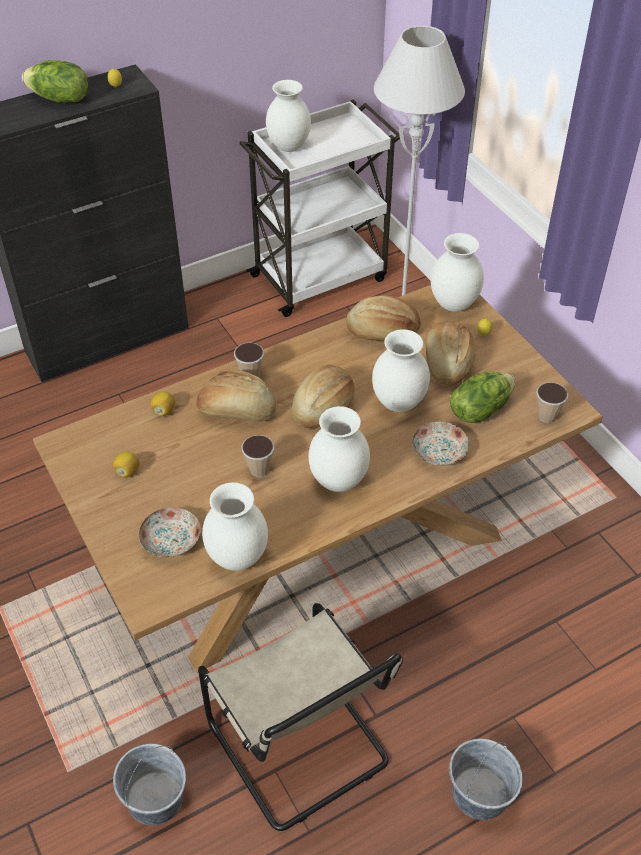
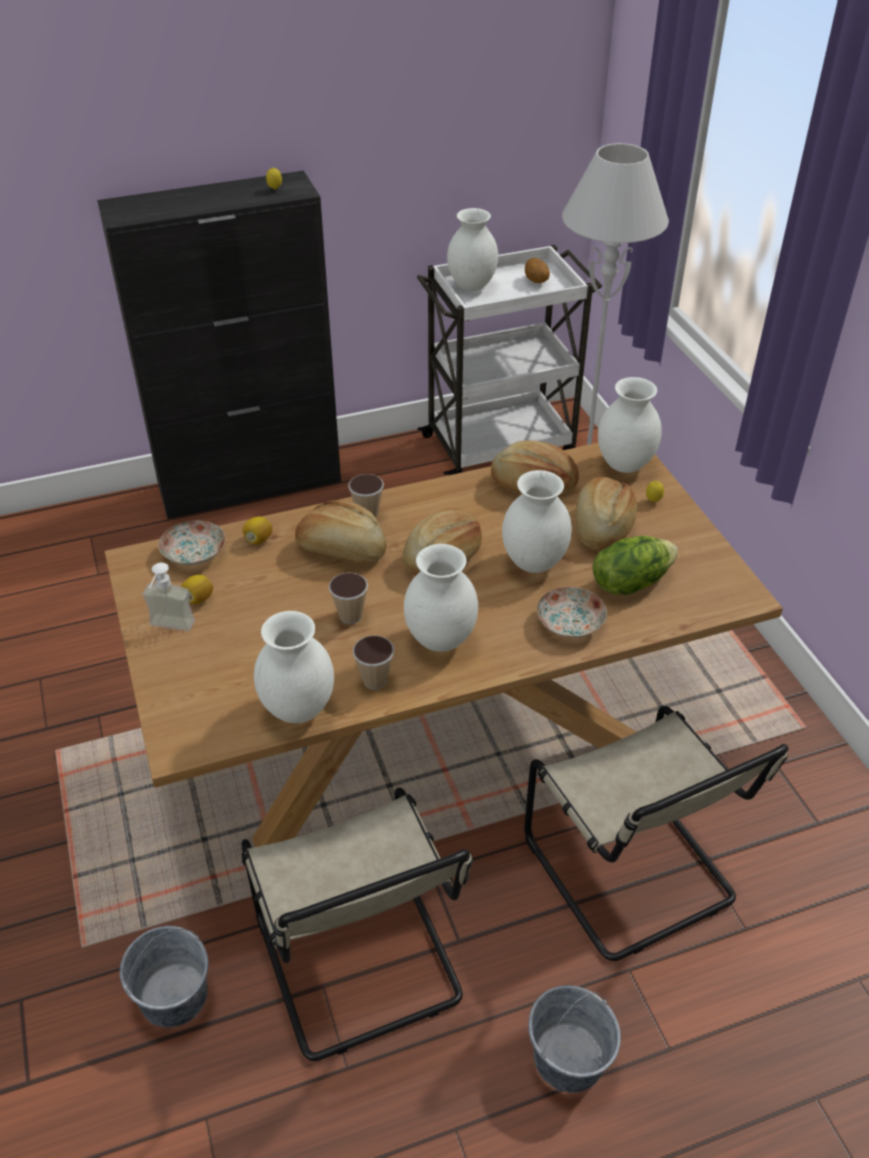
camera: 10 degrees right, 5 degrees down
(60, 99) = (211, 196): lettuce -> none
(110, 502) = (169, 629): none -> soap dispenser
(171, 540) = (226, 679): plate -> plate (194, 552)
(343, 136) = (535, 281): none -> potato
(502, 640) = (633, 875): none -> beige chair
(547, 416) = (712, 599): cup -> cup (375, 680)

